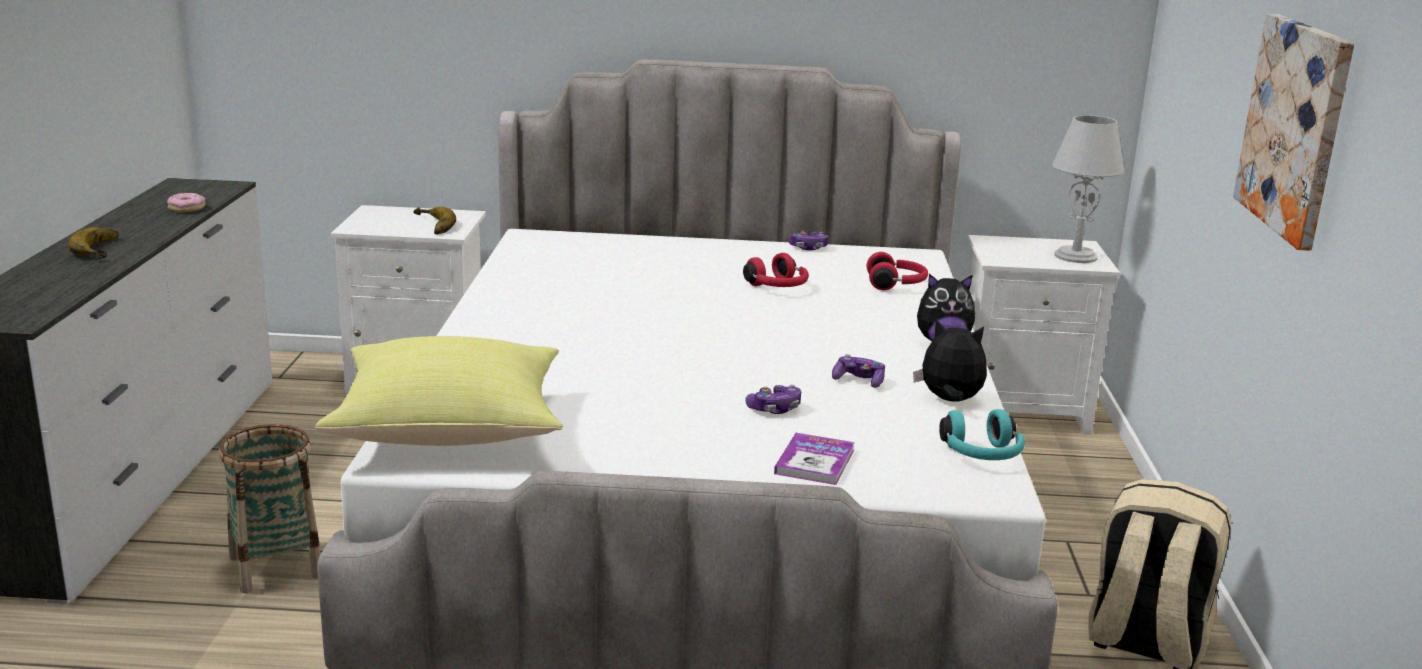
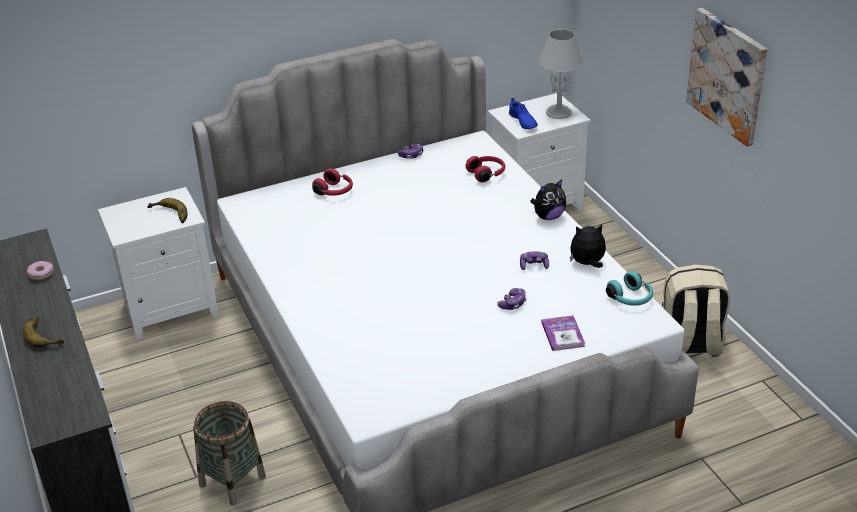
camera: 25 degrees left, 15 degrees up
(451, 429) = (372, 385): yellow pillow -> none
(778, 287) = (427, 200): red headphones -> red headphones (335, 191)
(1008, 253) = (522, 121): none -> blue shoe

